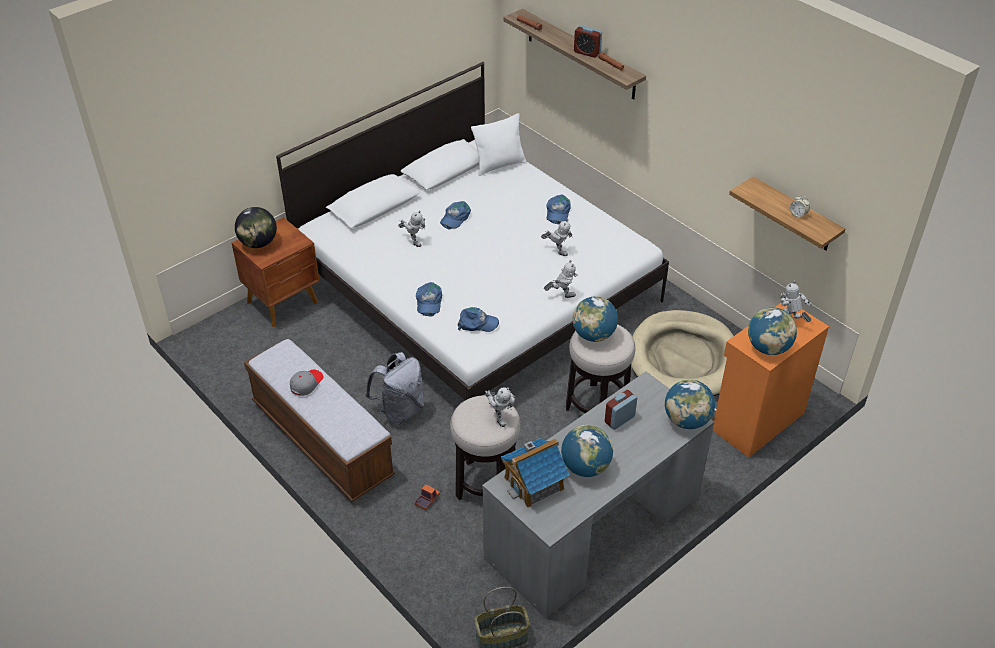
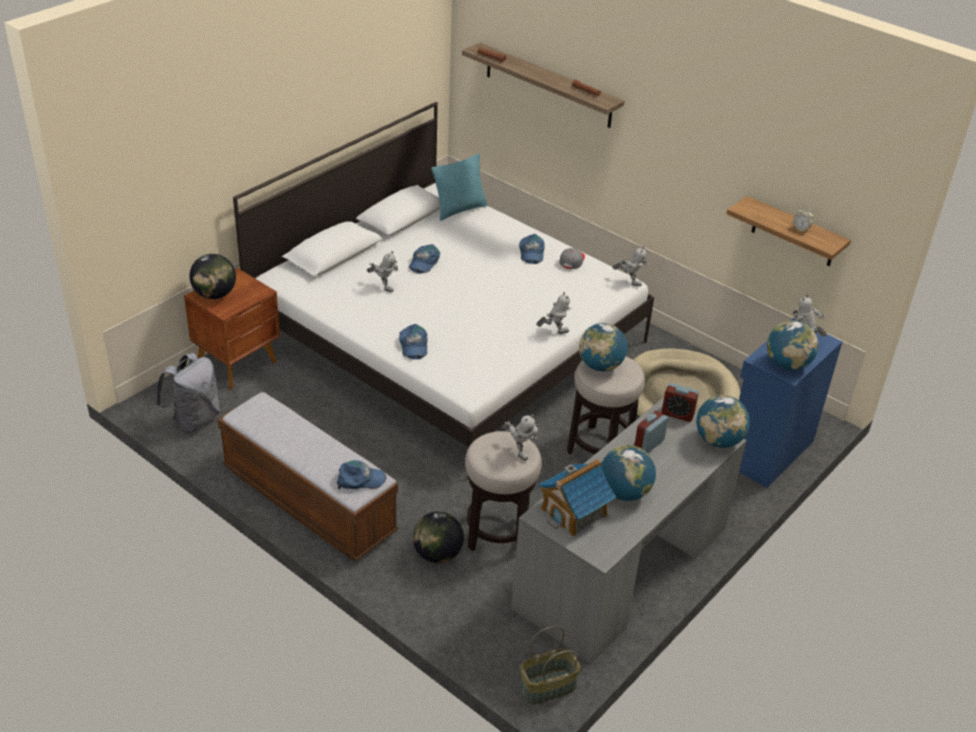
camera: 10 degrees left, 5 degrees down
(306, 384) = (293, 435): grey cap -> grey cap (572, 261)
(399, 411) = (389, 466): grey backpack -> grey backpack (194, 419)
(427, 500) = (437, 554): toy truck -> globe
(477, 323) = (471, 363): blue cap -> blue cap (360, 479)
(499, 165) = (459, 210): white pillow -> turquoise pillow
(557, 250) = (539, 289): toy robot -> toy robot (629, 281)
(587, 52) = (558, 81): alarm clock -> alarm clock (677, 414)
(756, 421) = (767, 451): orange cabinet -> blue cabinet

